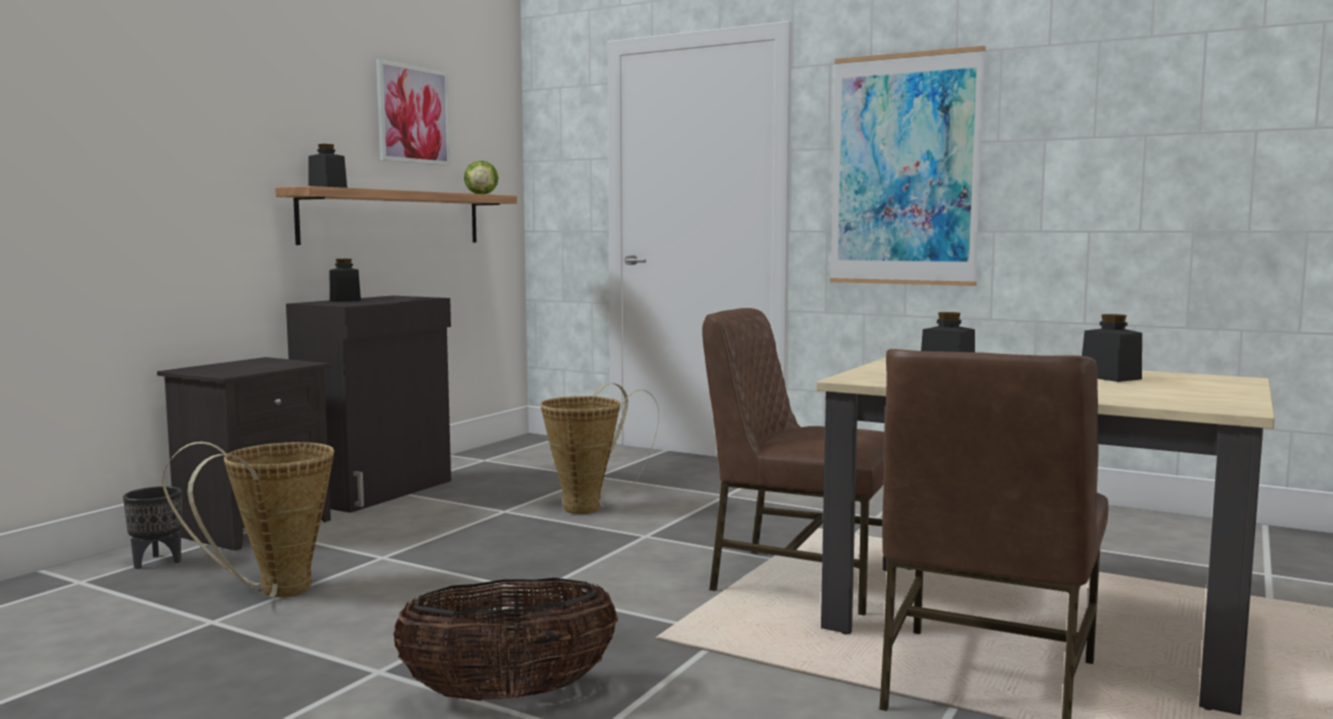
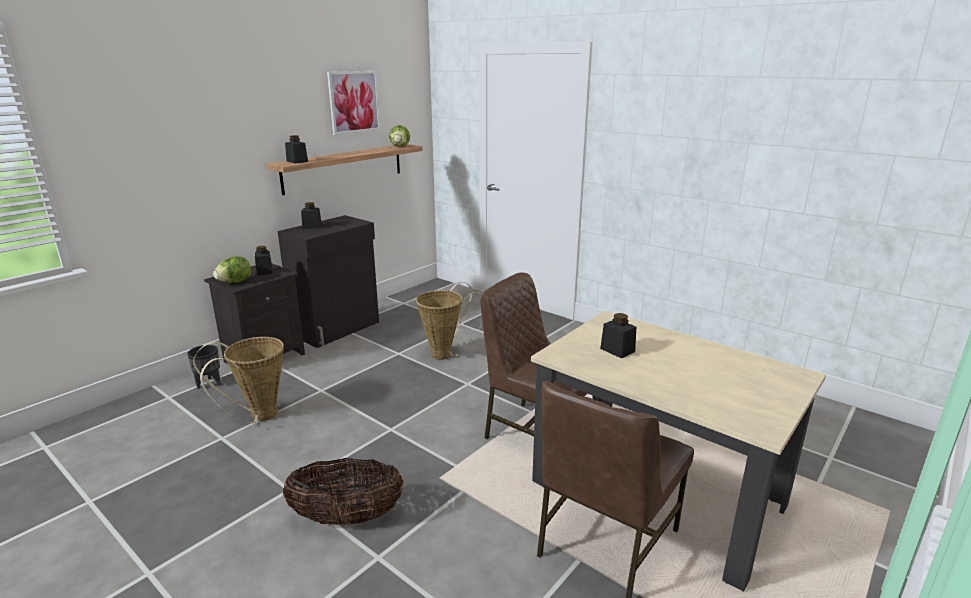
camera: 10 degrees right, 15 degrees up
(219, 371) = (235, 282): none -> lettuce
(904, 170) = (656, 152): picture -> none
(1110, 377) = (718, 365): black jar -> black jar (264, 271)

